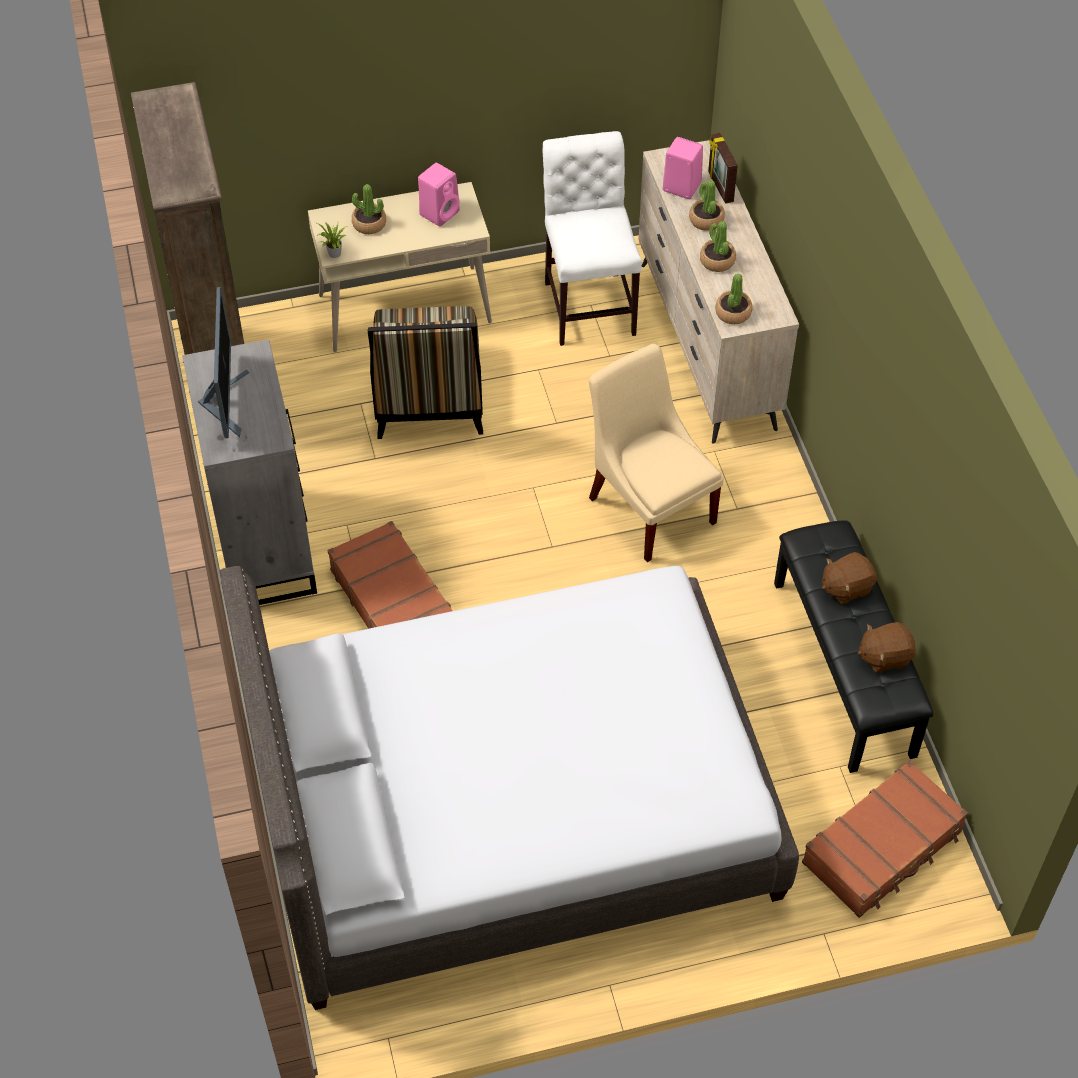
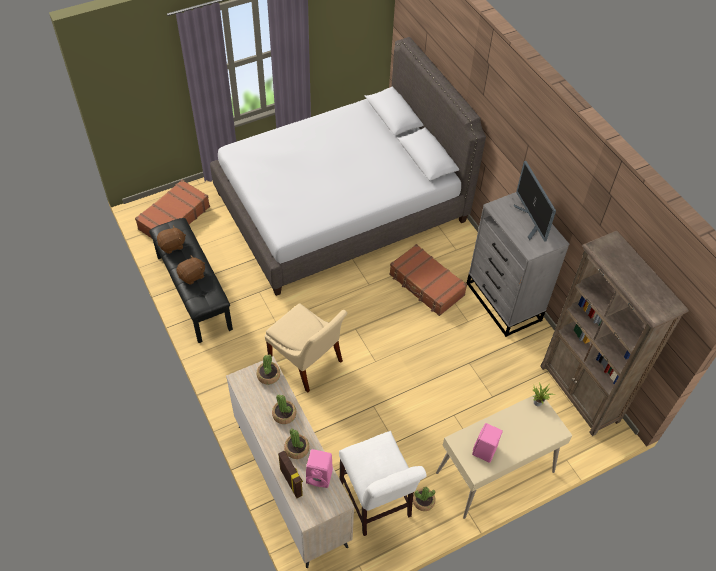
camera: 165 degrees right, 0 degrees up
(369, 224) = (526, 431): potted plant -> potted plant (423, 501)
(428, 398) = (454, 407): chair -> none

